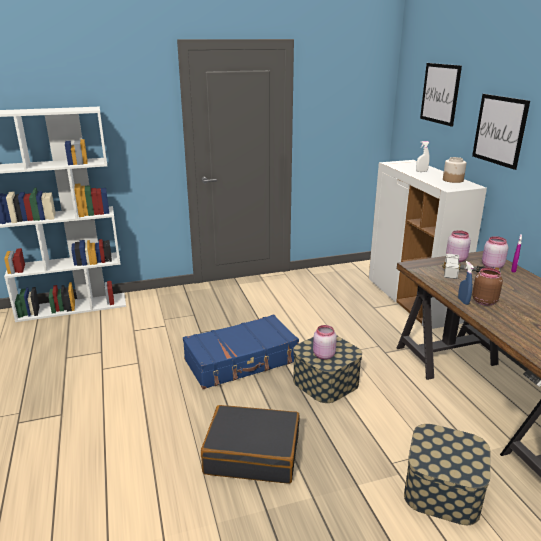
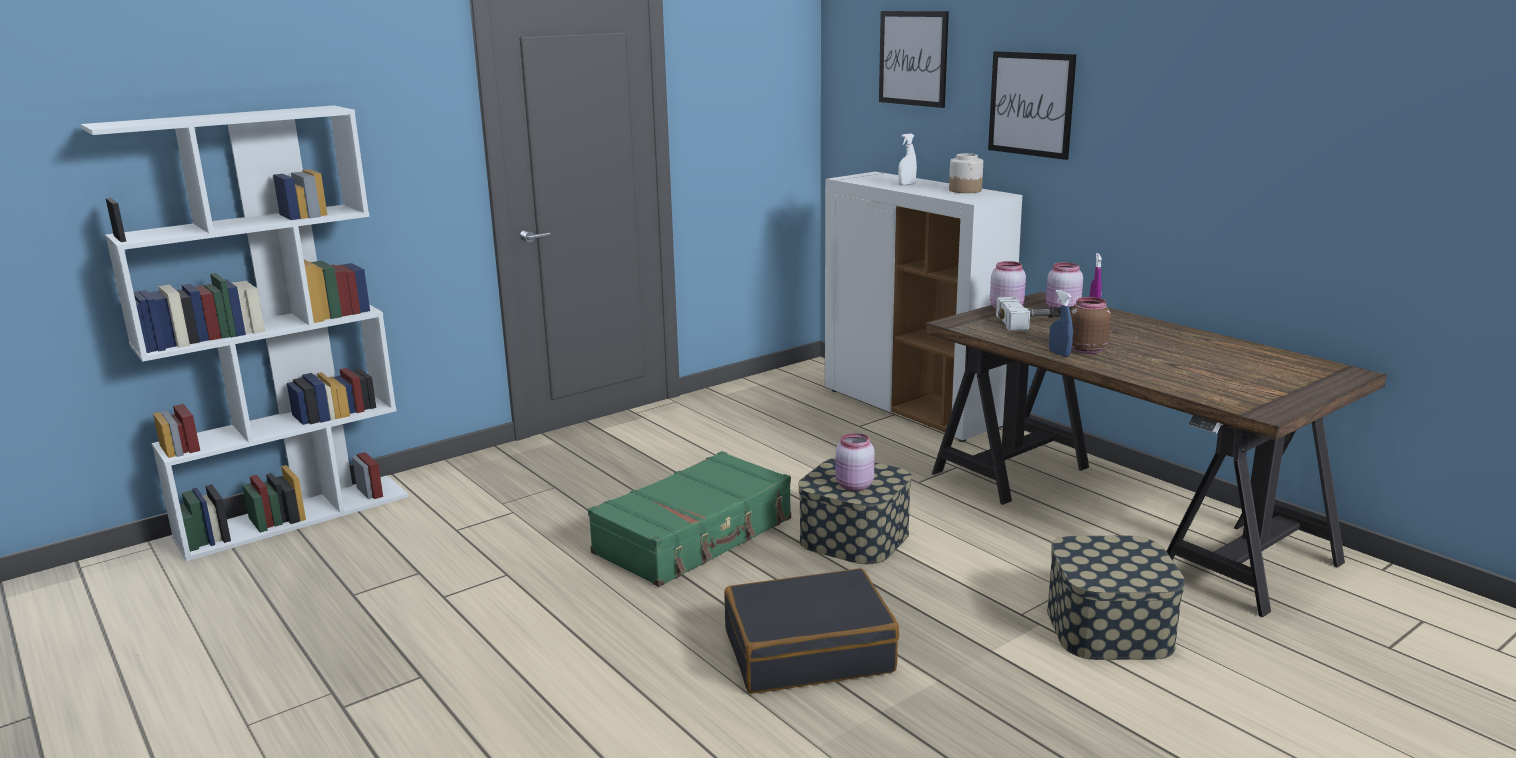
camera: 20 degrees left, 5 degrees down
(242, 361) = (695, 536): blue suitcase -> green suitcase

